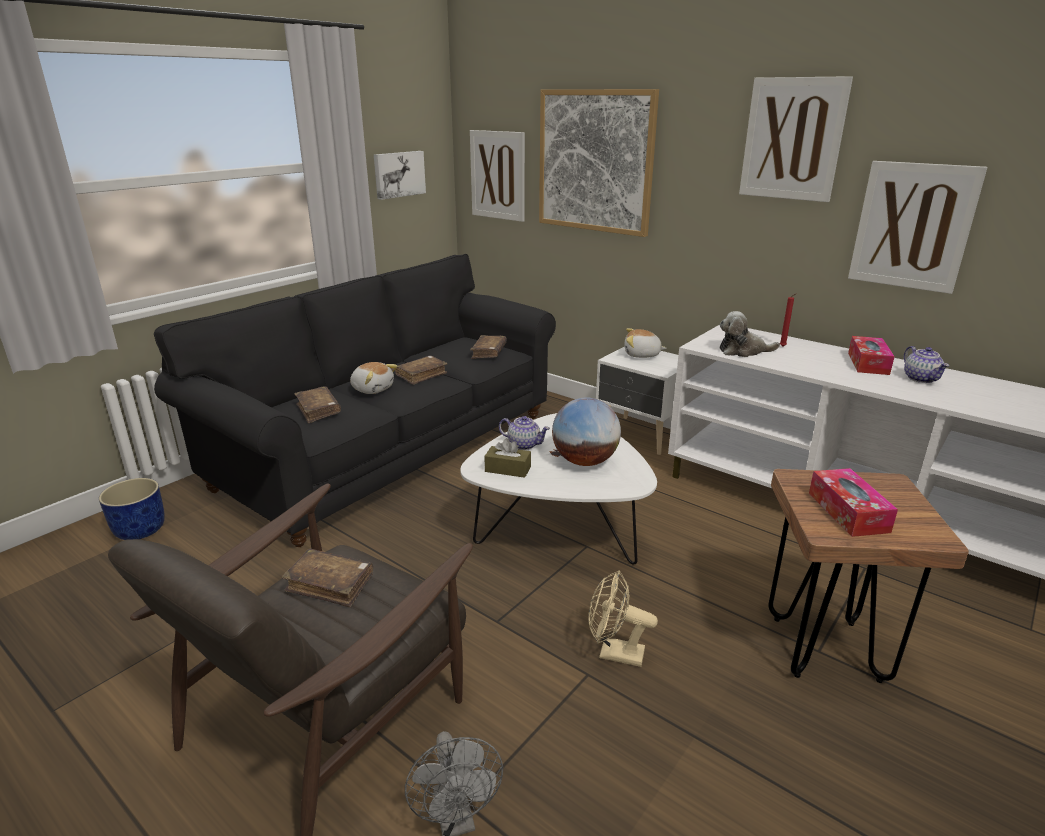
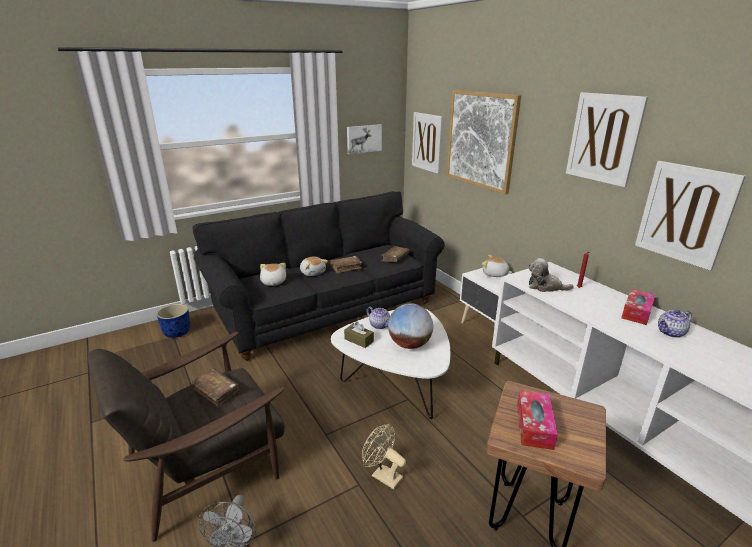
camera: 20 degrees right, 0 degrees up
(318, 410) = (273, 282): brown book -> plush toy
(921, 379) = (671, 333): teapot -> teapot turned 60 degrees clockwise

